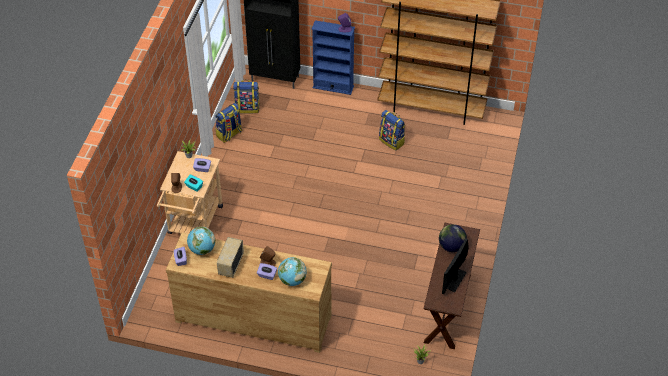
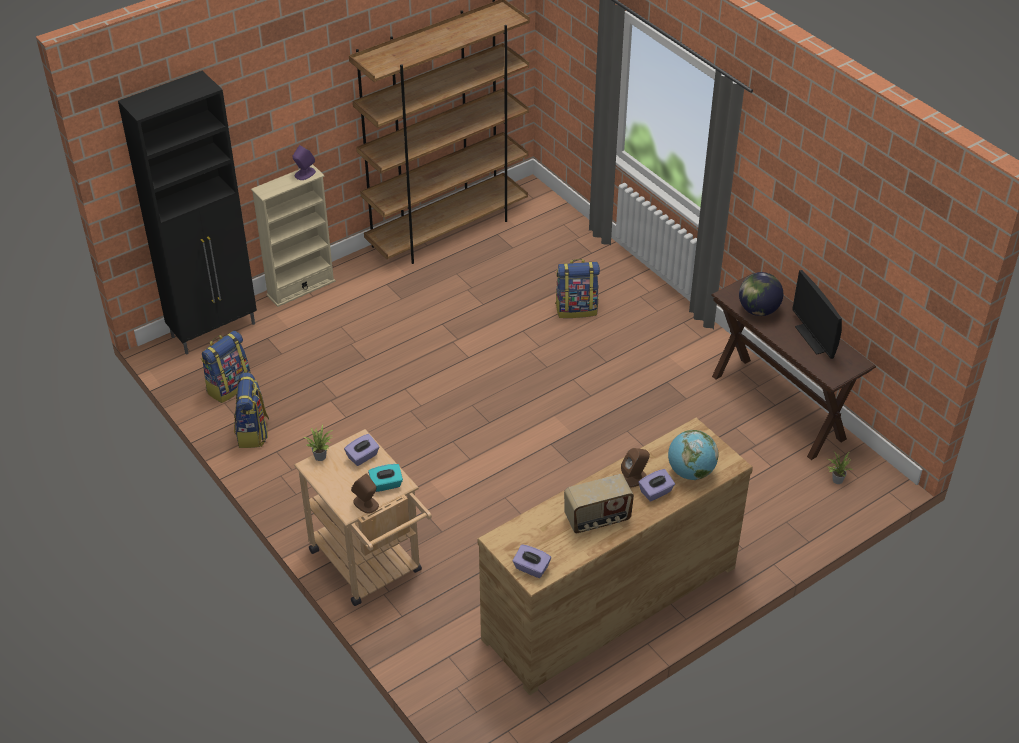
camera: 50 degrees left, 5 degrees down
(202, 249) = (536, 534): globe -> none
(230, 265) = (597, 519): radio -> radio turned 75 degrees counterclockwise
(333, 87) = (301, 288): blue bookcase -> beige bookcase
(392, 141) = (459, 293): backpack -> backpack (576, 309)

